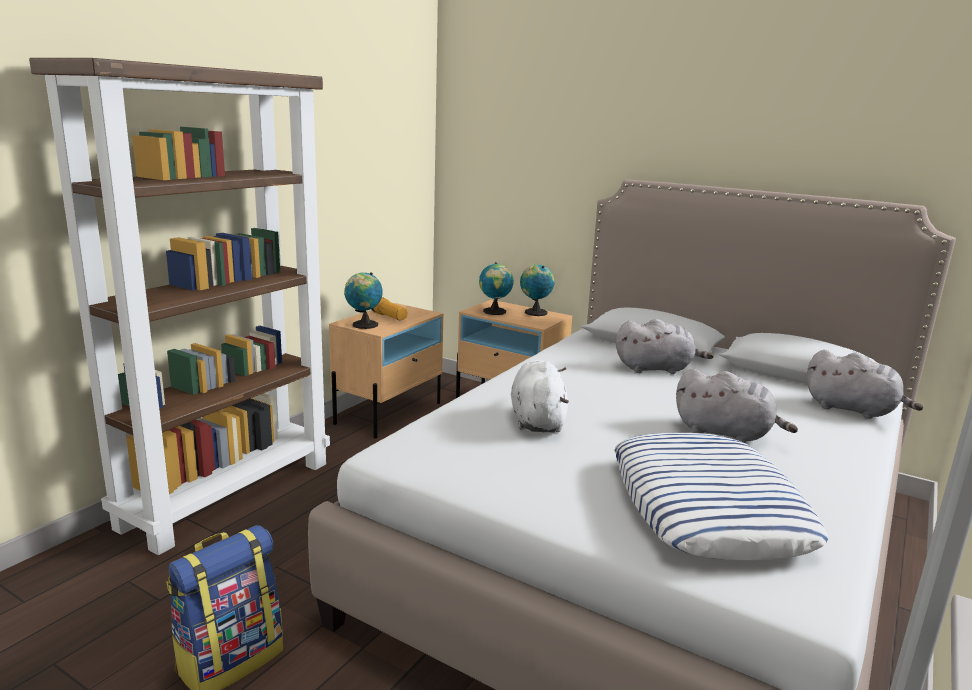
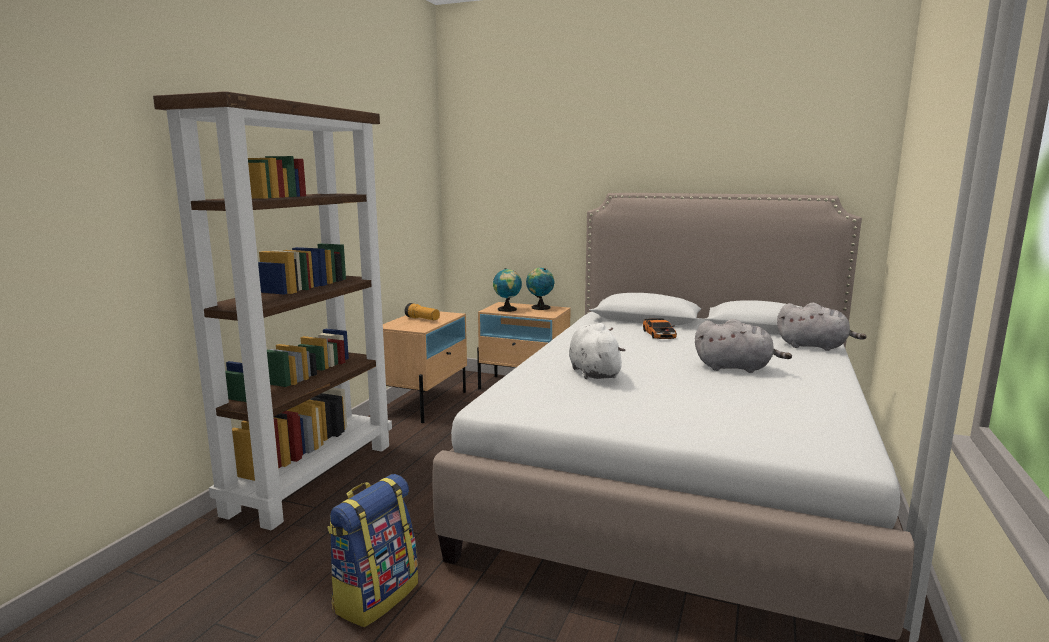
camera: 10 degrees left, 5 degrees down
(363, 325) = (404, 326): globe -> none
(656, 369) = (660, 334): grey plush toy -> toy car
(707, 507) = (751, 412): pillow -> none

